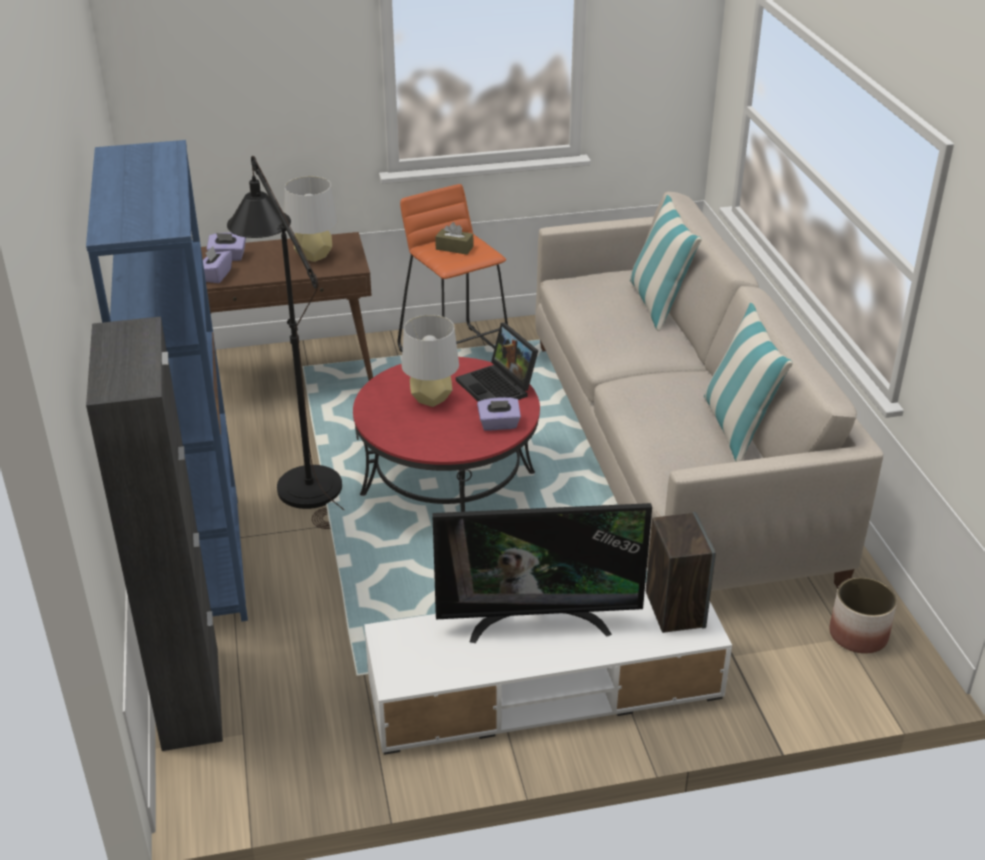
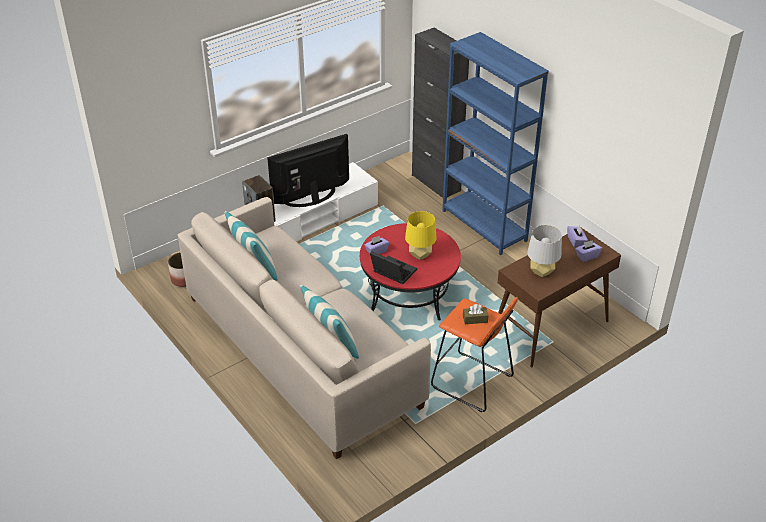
camera: 155 degrees right, 5 degrees up
(303, 478) = (481, 275): black floor lamp -> none
(431, 399) = (420, 255): grey table lamp -> yellow table lamp

